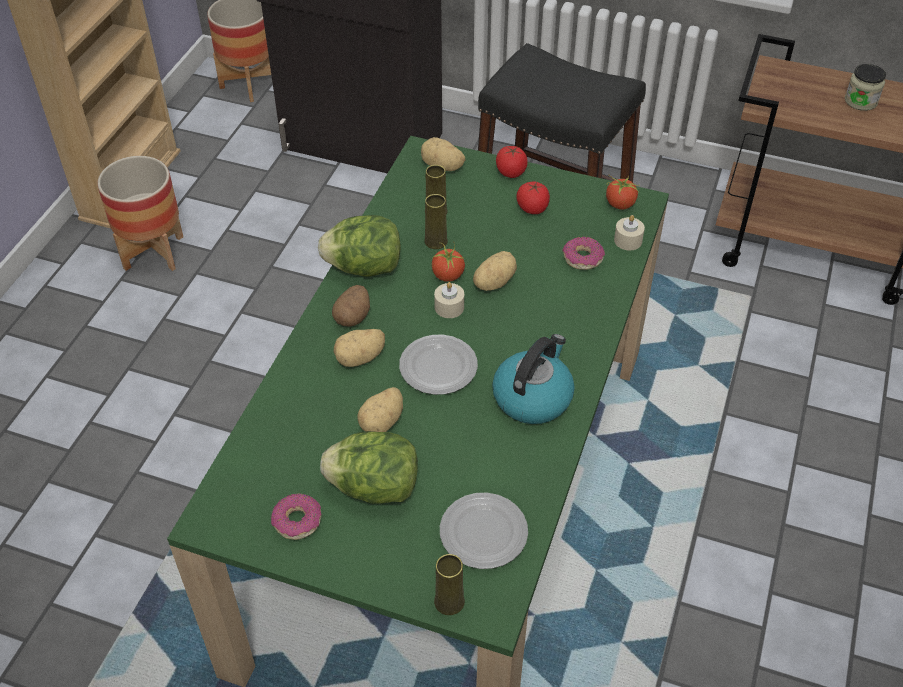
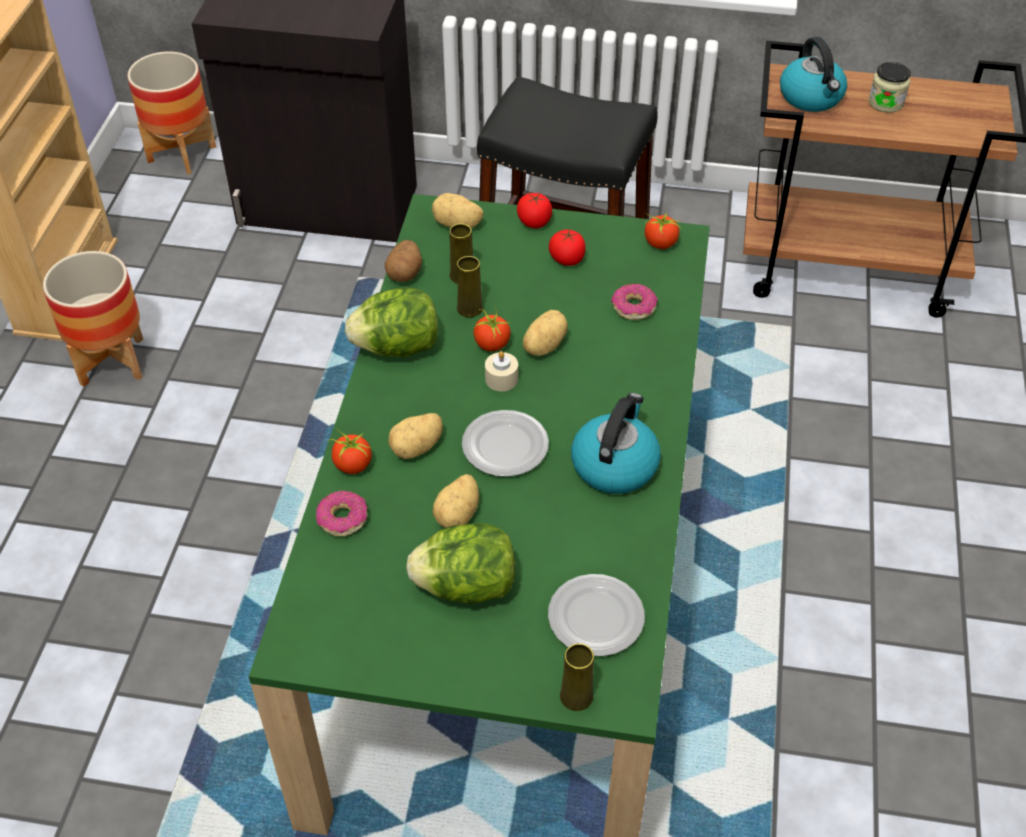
camera: 10 degrees left, 0 degrees up
(297, 521) = (390, 635): donut -> donut (342, 519)
(300, 366) = (352, 465): none -> tomato
(353, 316) = (397, 403): potato -> potato (404, 273)
(628, 240) = (677, 282): beige candle -> none
(792, 89) = (811, 97): none -> kettle

